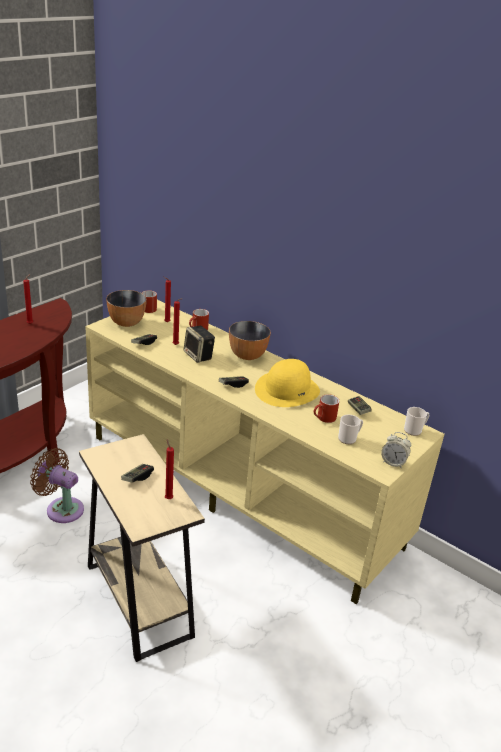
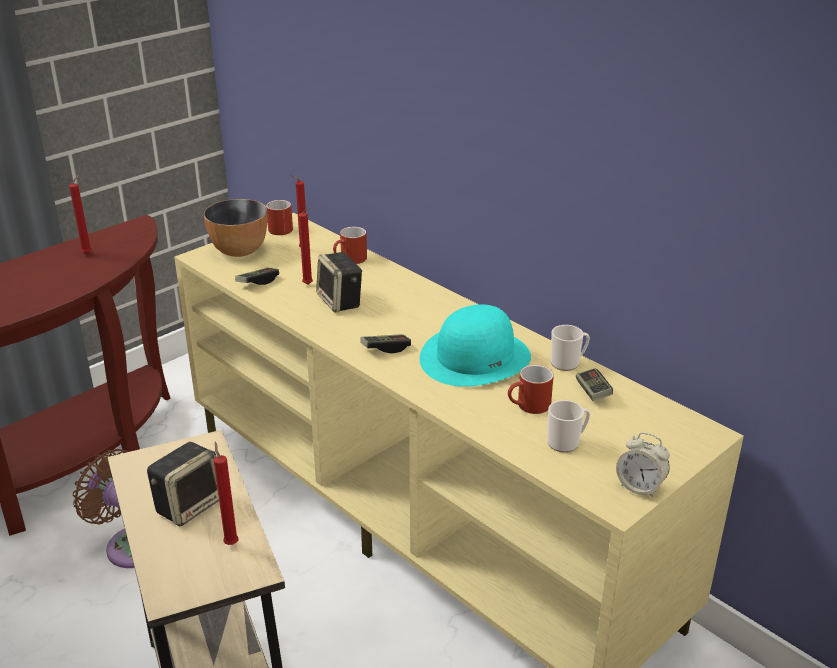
camera: 10 degrees right, 0 degrees up
(137, 477) = (189, 505): game controller -> speaker
(247, 355) = (421, 301): bowl -> none
(287, 390) = (475, 357): yellow hat -> turquoise hat
(414, 430) = (688, 429): mug -> mug (568, 363)

